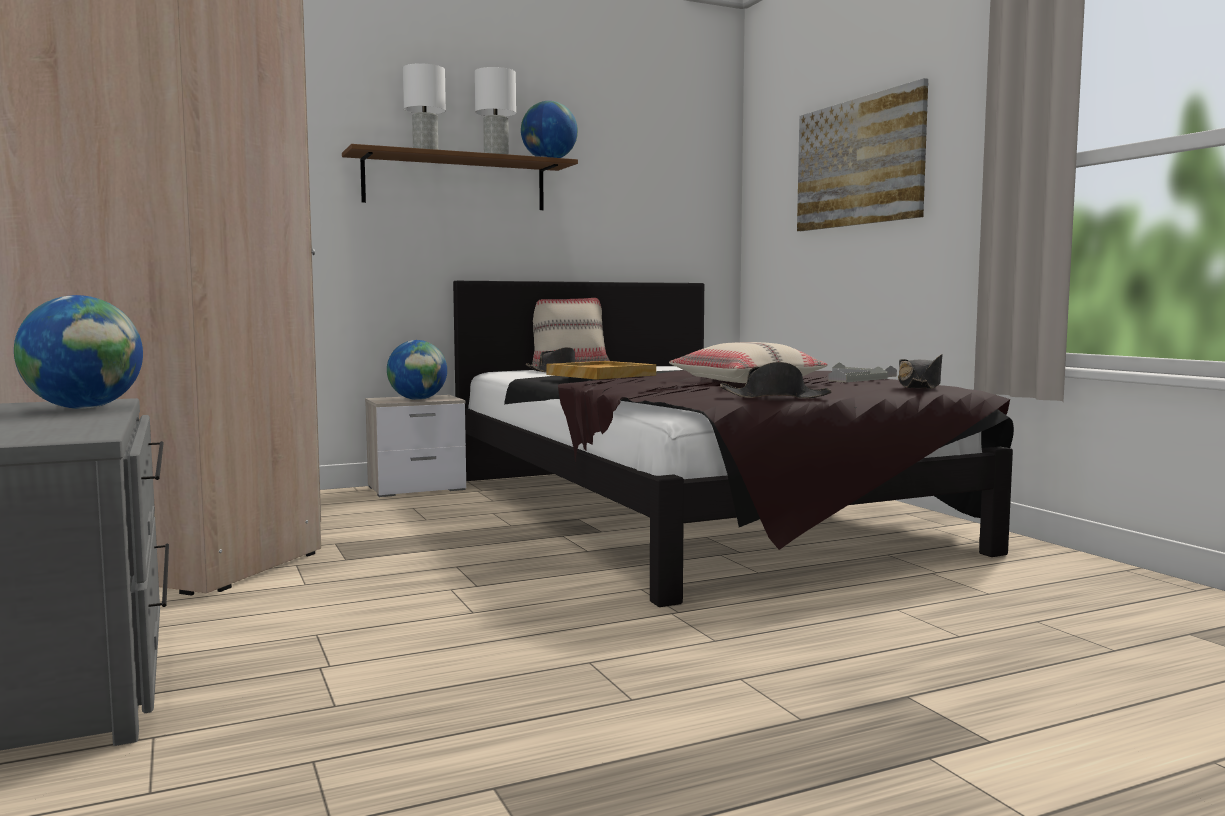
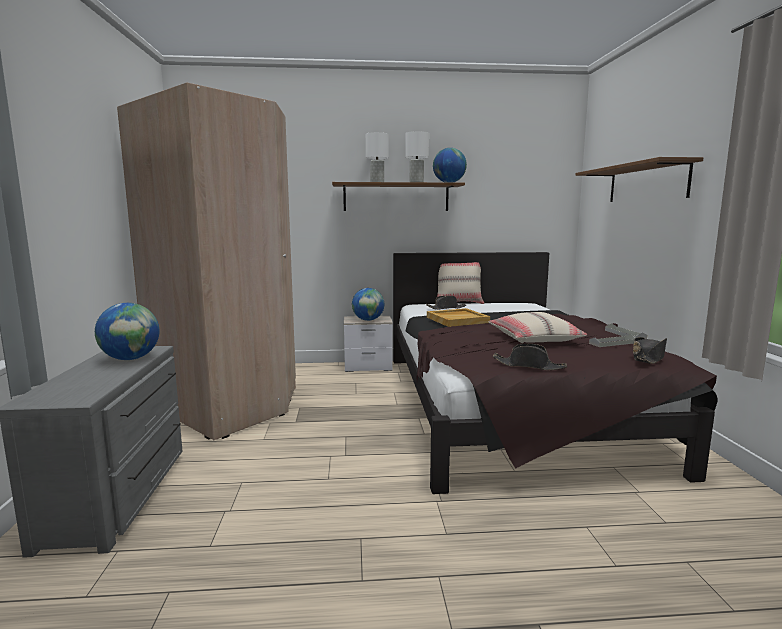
camera: 20 degrees right, 5 degrees up
(858, 162) = (646, 183): picture -> brown shelf

